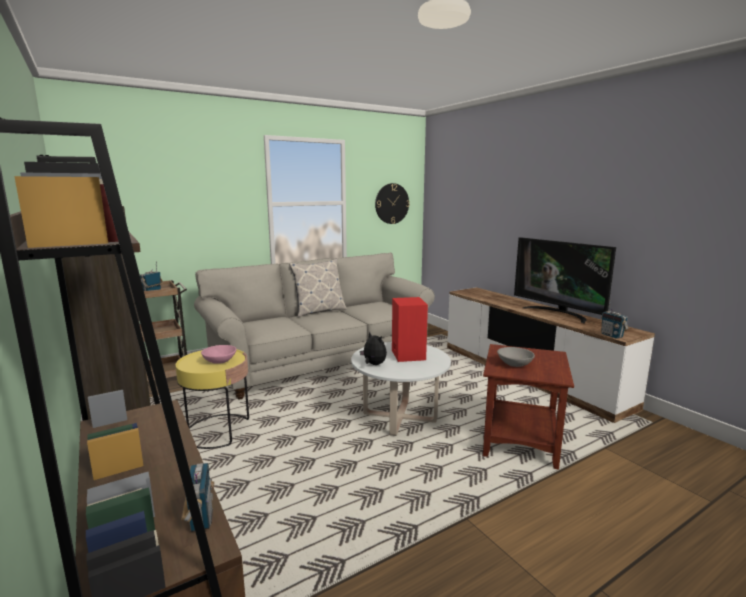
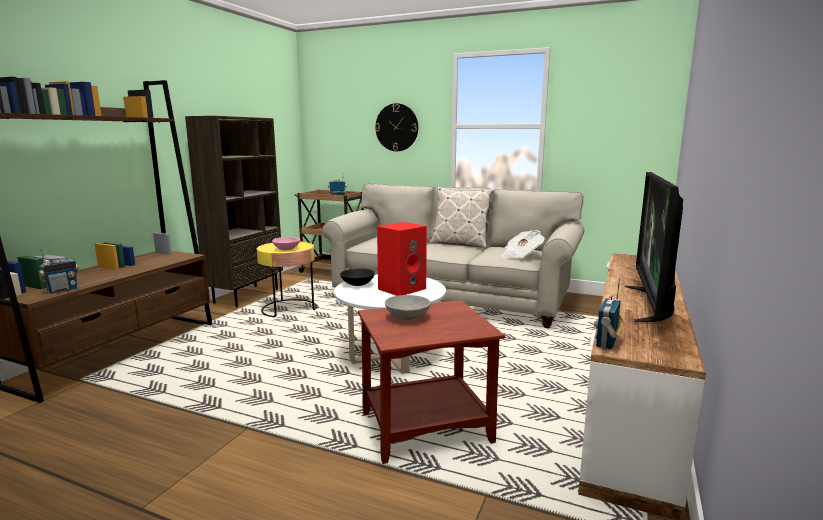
camera: 55 degrees right, 0 degrees up
(373, 364) = (357, 284): plush toy -> black bowl
(388, 307) = (521, 255): none -> newspaper
(391, 203) = (619, 128): wall clock -> wall clock (397, 127)

